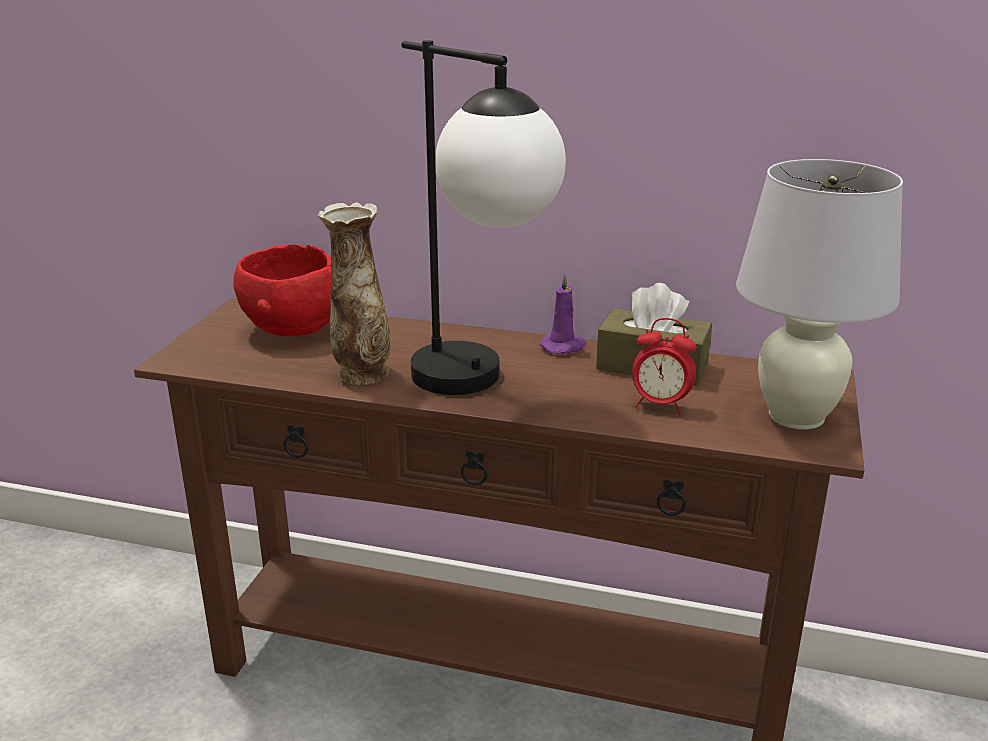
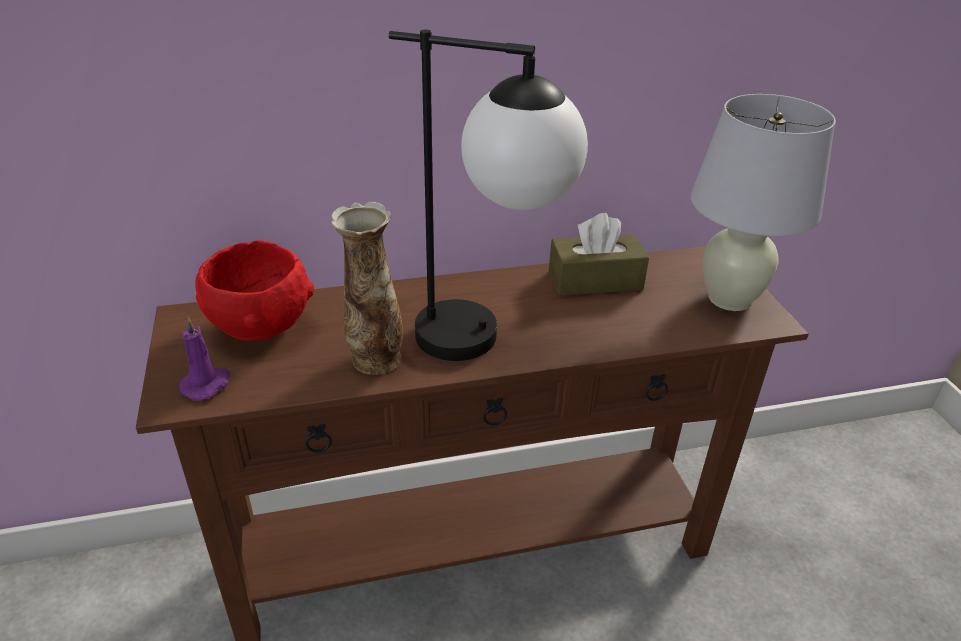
camera: 30 degrees left, 10 degrees up
(564, 346) = (513, 279): purple candle -> purple candle (207, 384)
(660, 405) = (635, 317): alarm clock -> none

